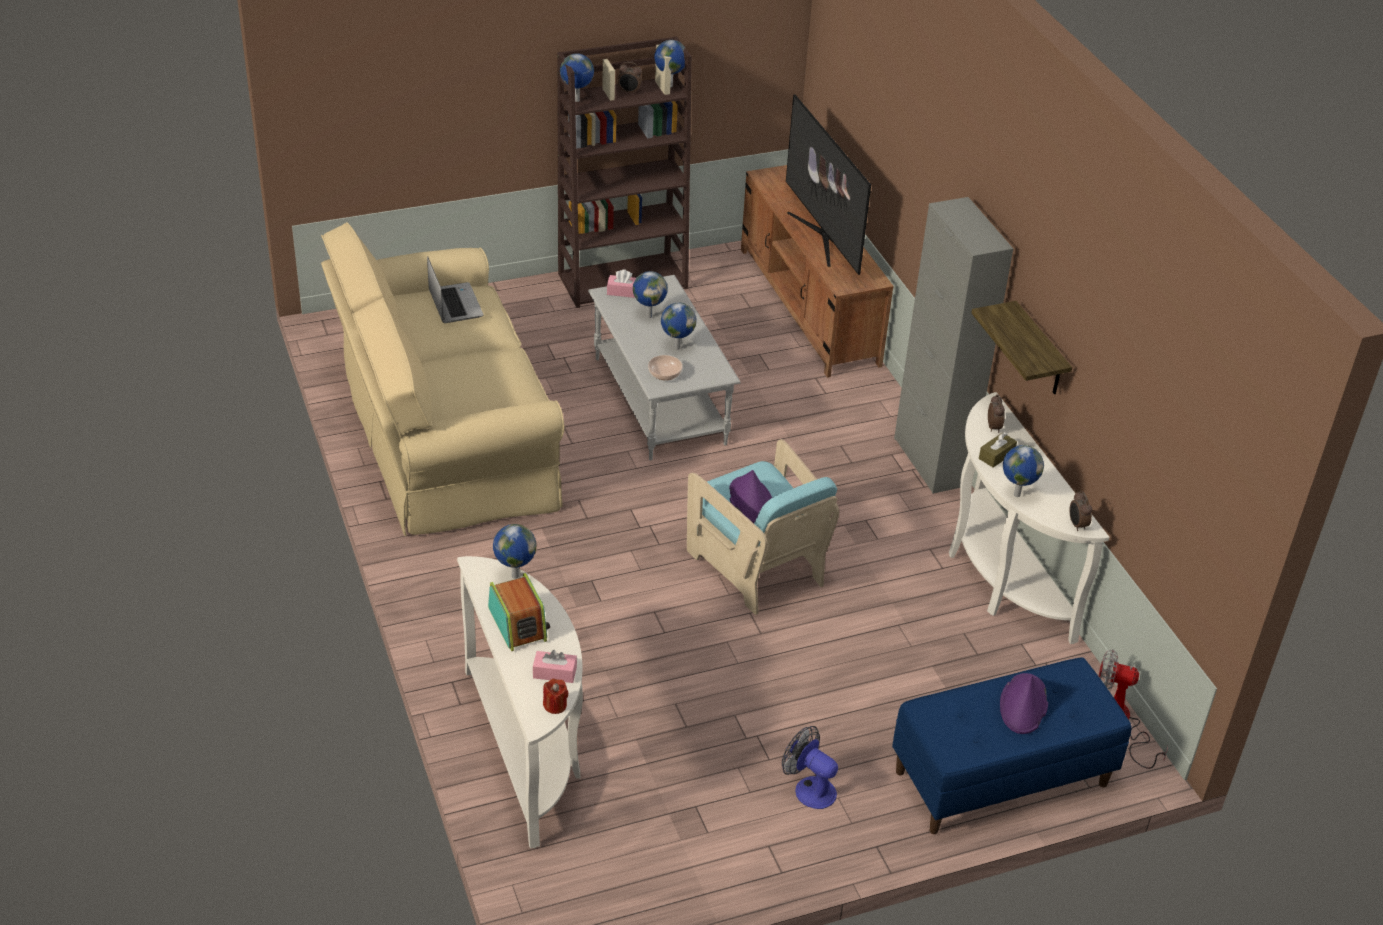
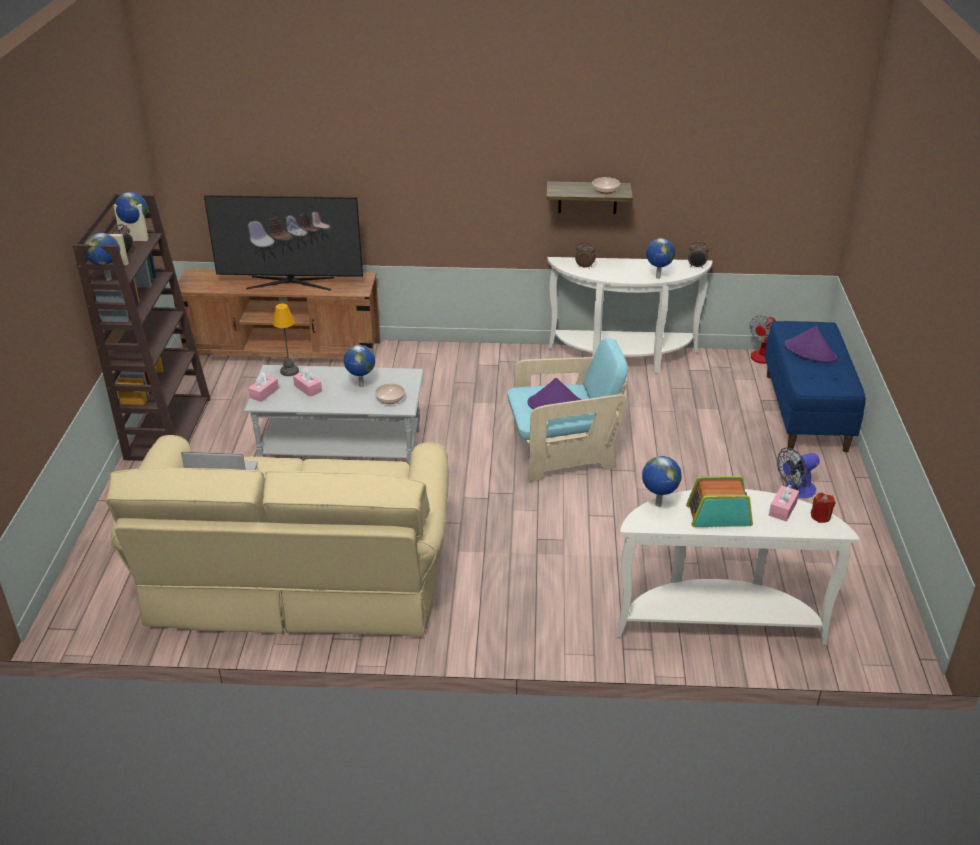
camera: 65 degrees left, 5 degrees down
(649, 316) = (308, 388): globe -> pink tissue box
(672, 295) = (289, 371): none -> table lamp
(931, 461) = (495, 351): grey cabinet -> none
(996, 455) = (614, 273): brown tissue box -> none
(1028, 351) = (605, 190): none -> bowl

